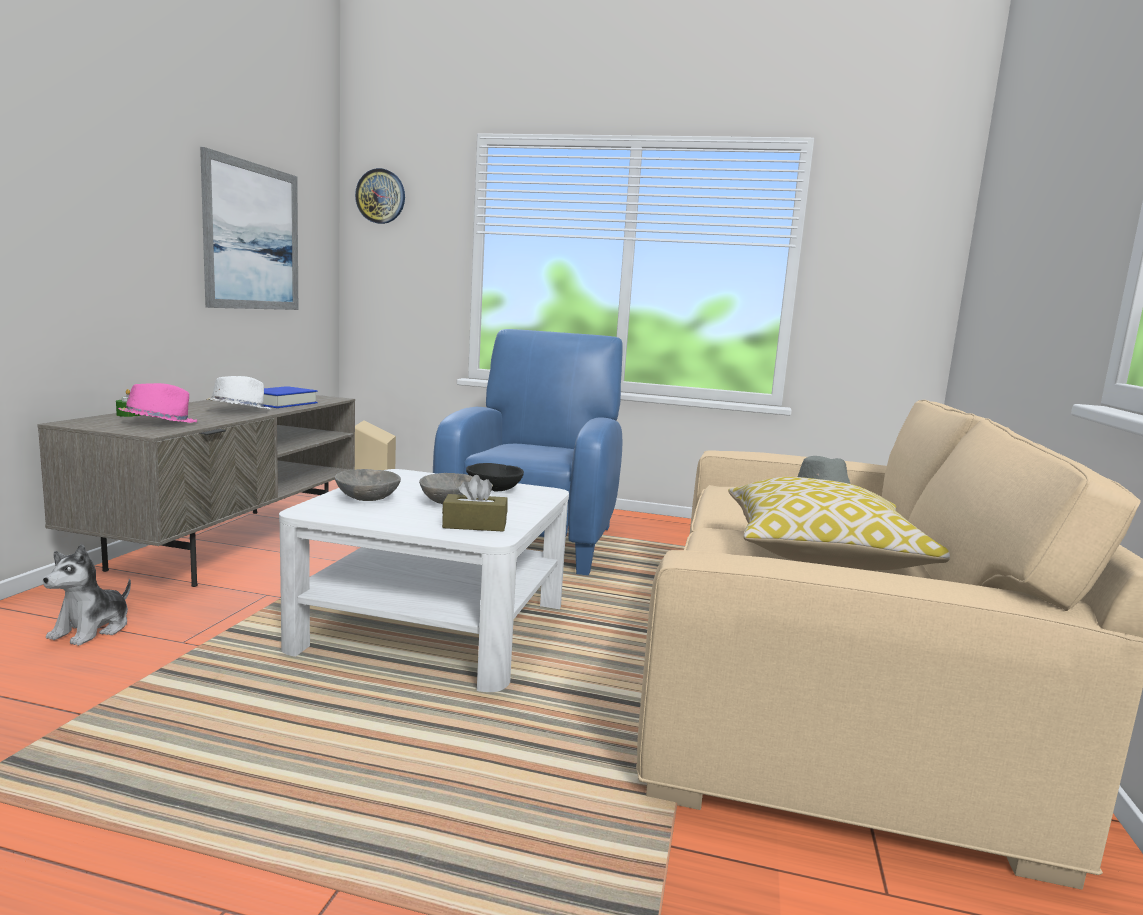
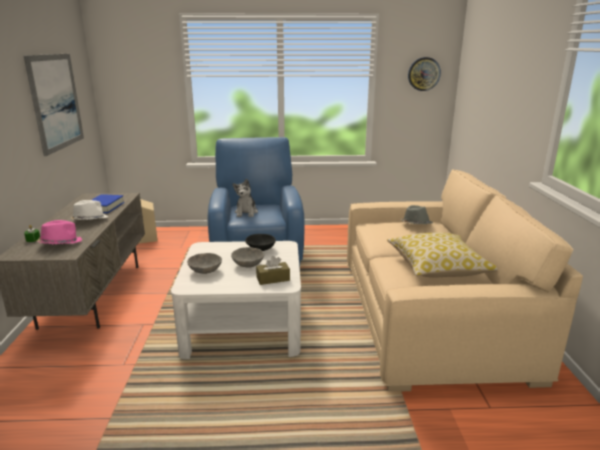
camera: 15 degrees left, 10 degrees up
(92, 629) = (67, 368): plush toy -> plush toy (246, 212)
(381, 196) = (118, 55): wall clock -> wall clock (424, 74)

